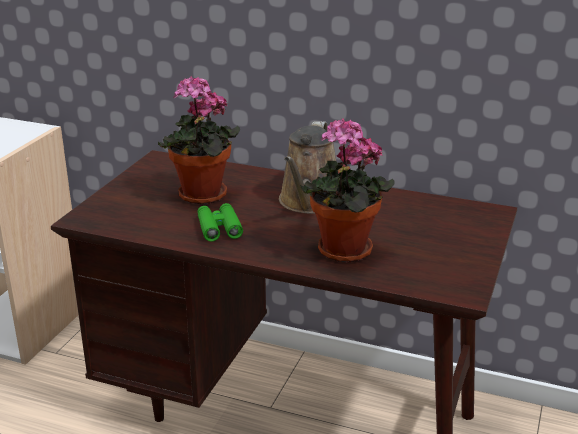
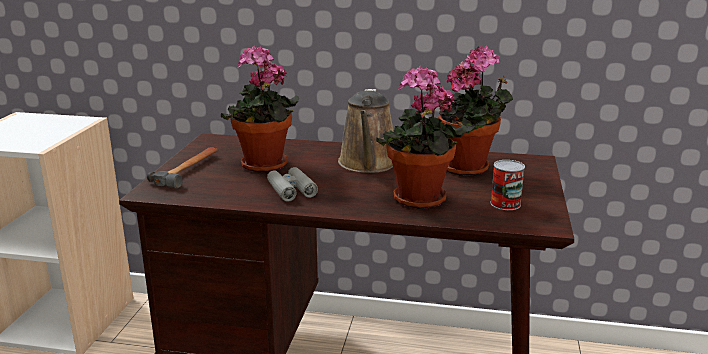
camera: 10 degrees left, 5 degrees down
(126, 196) = (189, 170): none -> hammer
(219, 228) = (291, 190): green binoculars -> grey binoculars
(414, 216) = (469, 168): none -> potted plant
(433, 264) = (505, 204): none -> can

